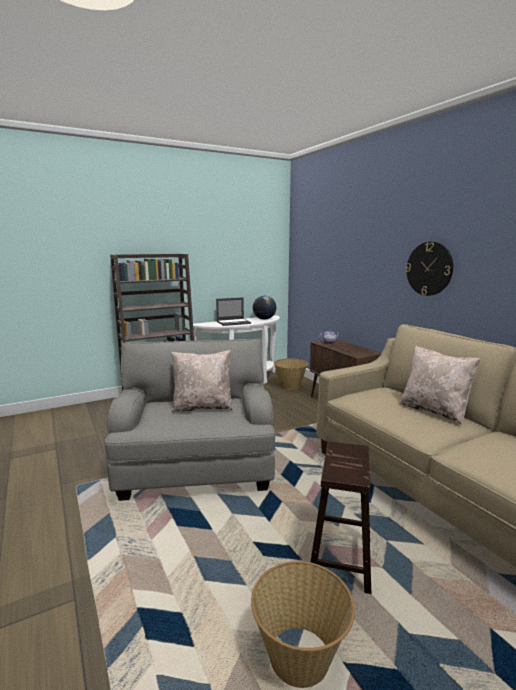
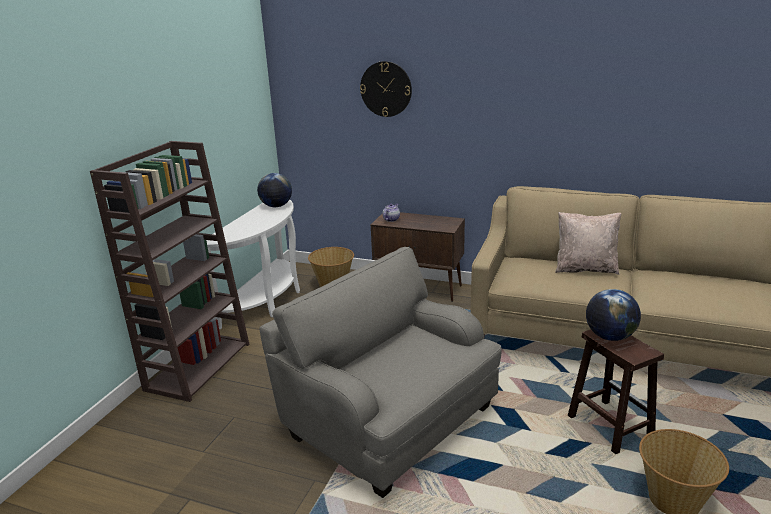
camera: 40 degrees left, 10 degrees up
(202, 407) = (399, 350): beige pillow -> none
(234, 322) = (252, 223): laptop -> none
(344, 453) = (609, 336): none -> globe
(429, 268) = (516, 122): wall clock -> wall clock (386, 89)

